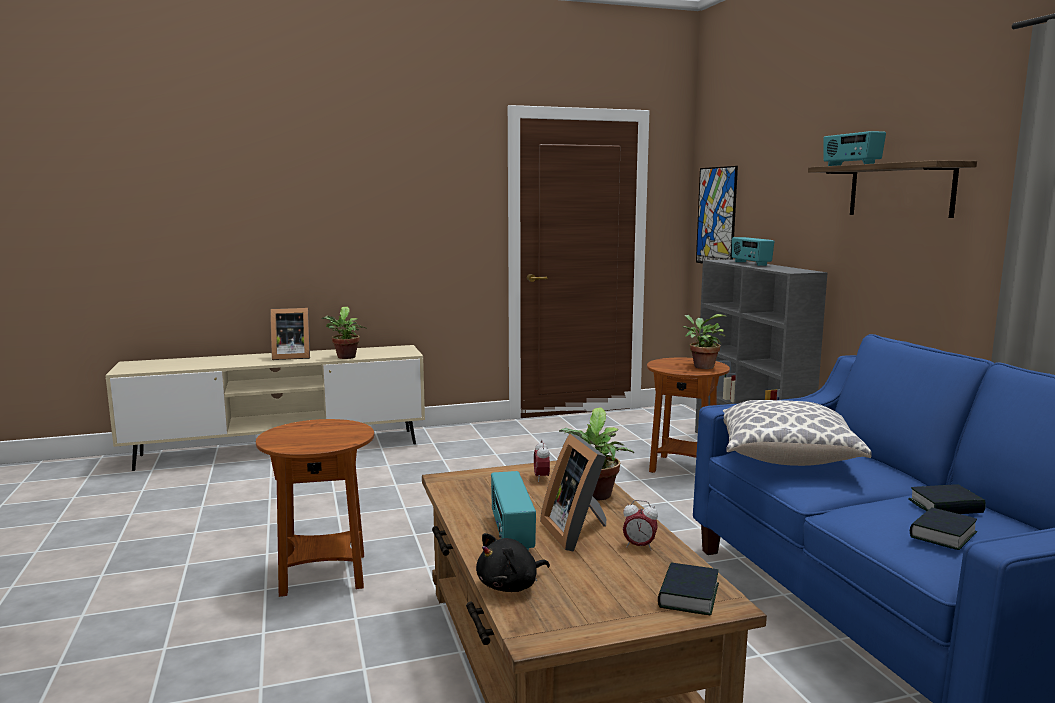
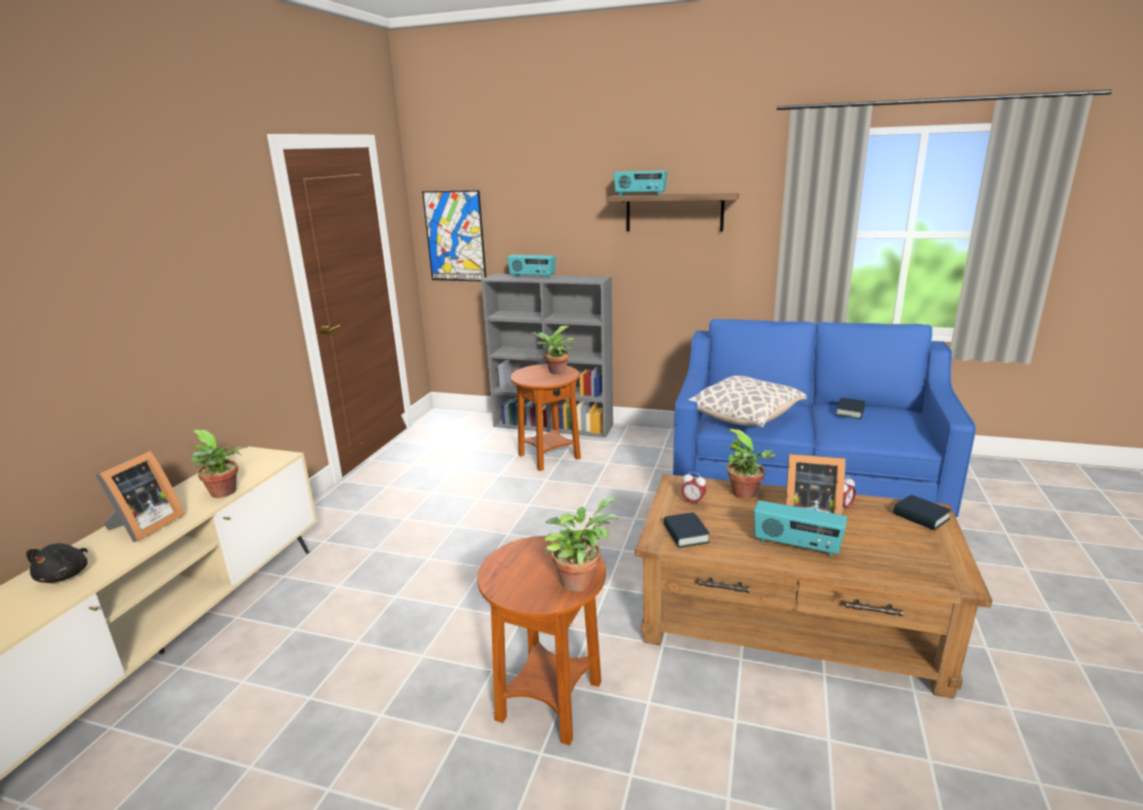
camera: 55 degrees left, 10 degrees up
(312, 446) = (579, 580): none -> potted plant
(511, 586) = (884, 570): black plush toy -> black plush toy (65, 575)
(942, 535) = (887, 427): book -> book (685, 534)

